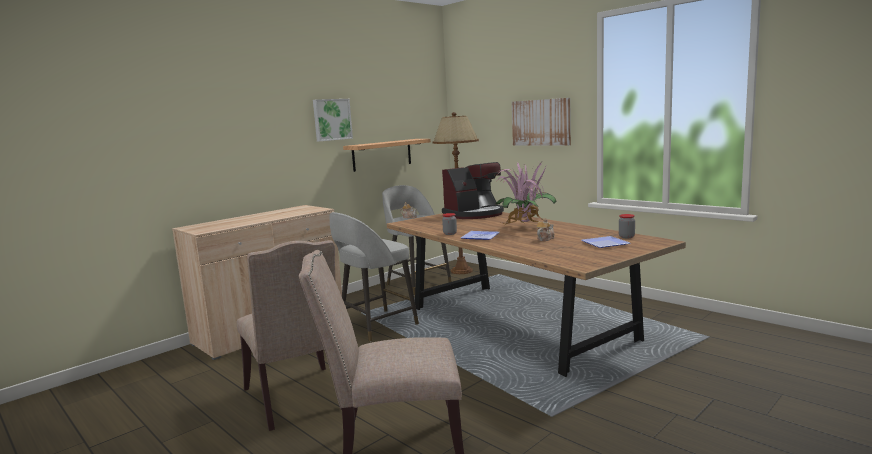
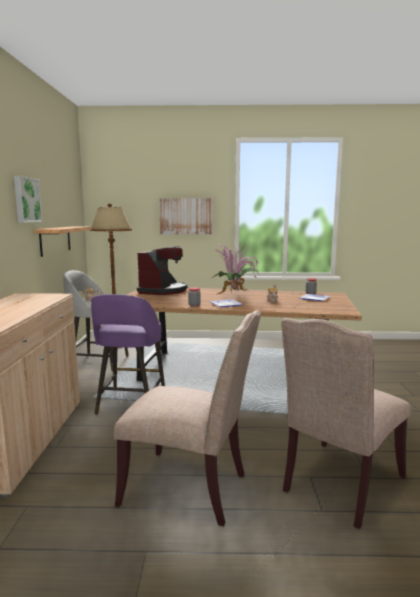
camera: 45 degrees left, 0 degrees up
(376, 326) = (131, 404): grey stool -> purple stool

